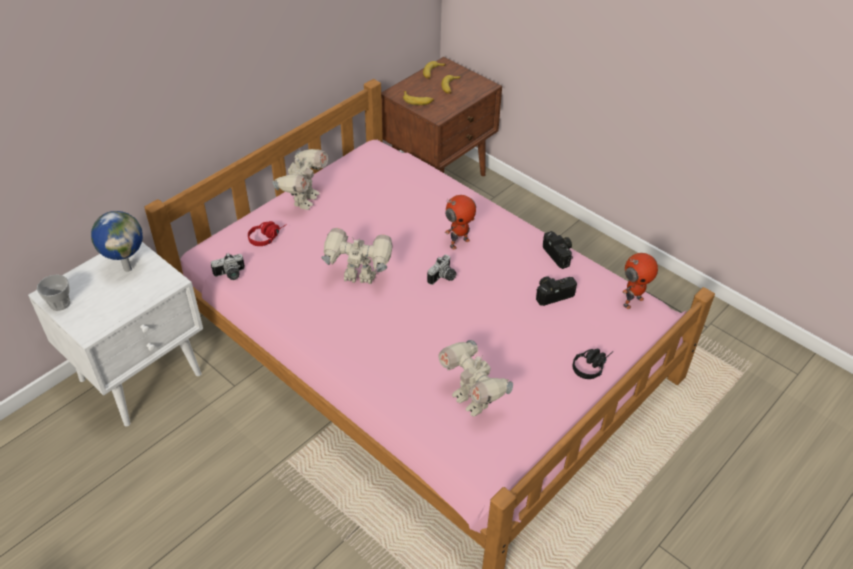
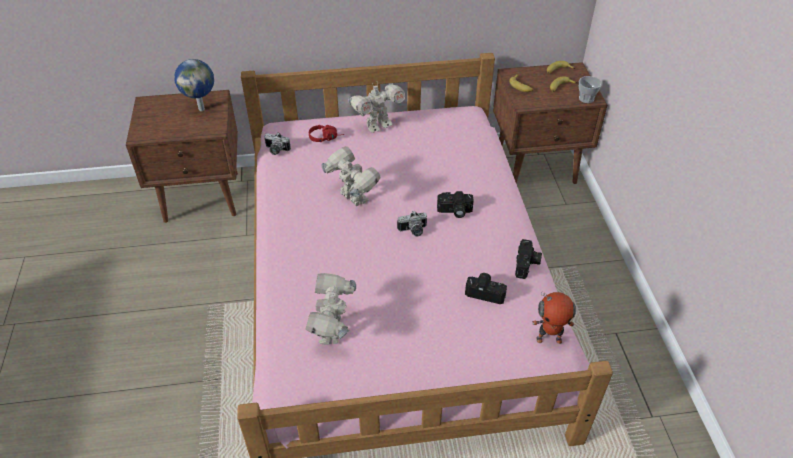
camera: 40 degrees right, 0 degrees up
(60, 303) = (144, 110): cup -> cup (586, 98)
(142, 376) = (203, 197): white nightstand -> brown nightstand
(458, 242) = (454, 211): toy robot -> camera
(592, 365) = (454, 367): black headphones -> none

